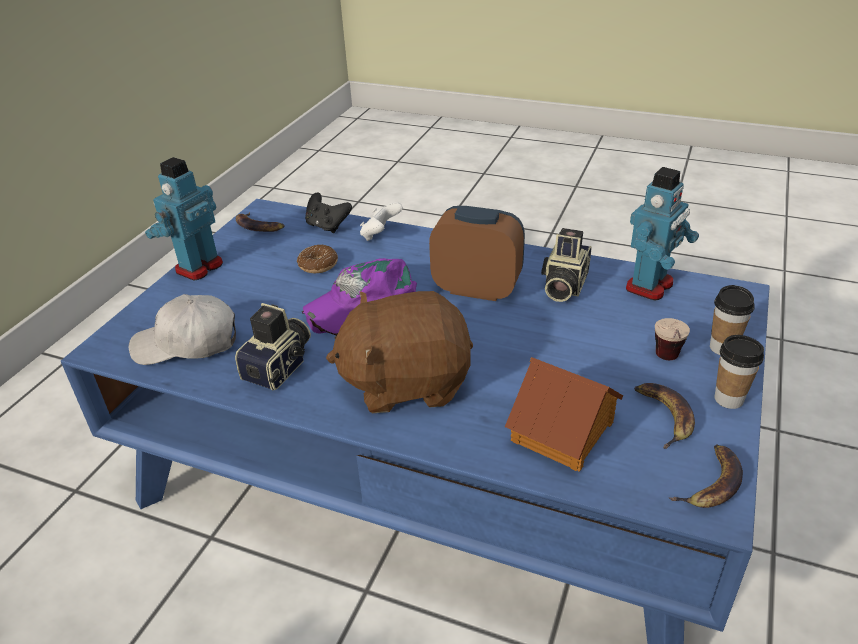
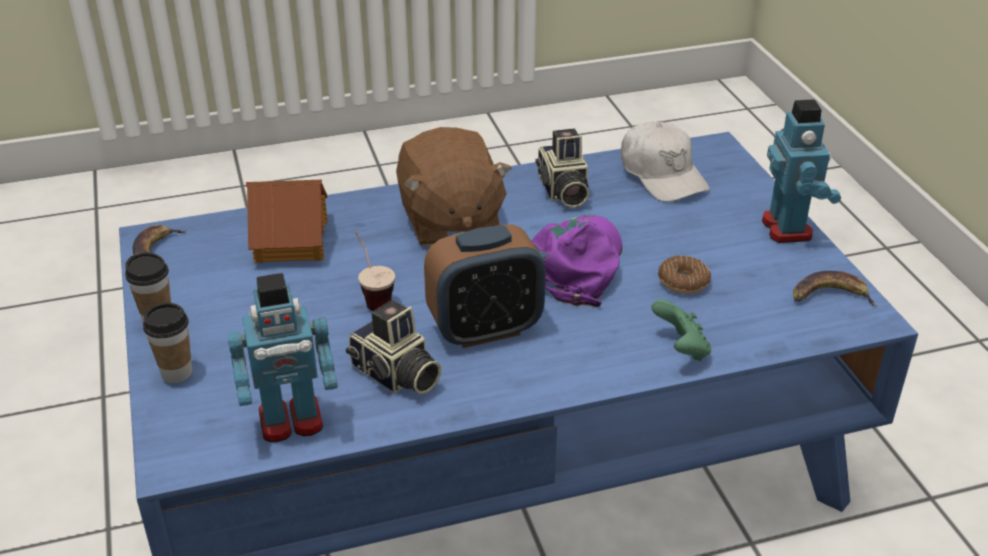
camera: 140 degrees right, 0 degrees up
(187, 344) = (662, 175): white cap -> white cap turned 105 degrees clockwise
(327, 226) = (759, 332): black game controller -> none
(380, 235) = (681, 349): white game controller -> green game controller
(406, 382) = (449, 222): brown plush toy -> brown plush toy turned 120 degrees clockwise
(563, 286) = (395, 375): camera -> camera turned 150 degrees clockwise
(650, 286) = (291, 422): toy robot -> toy robot turned 105 degrees counterclockwise
(663, 416) = (213, 283): banana -> none
(668, 362) = (229, 332): cup -> cup (372, 297)

